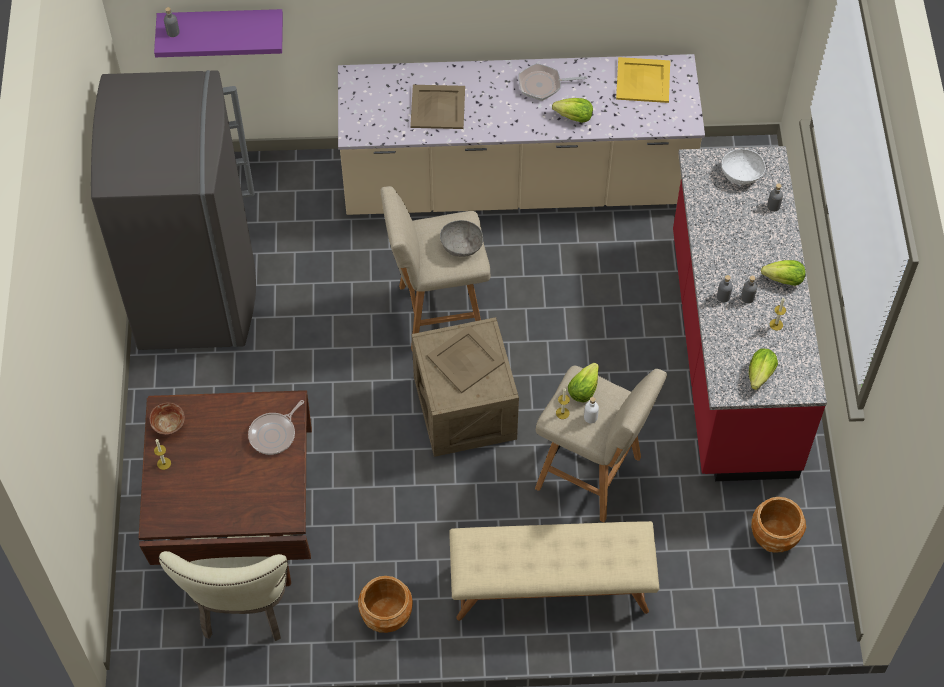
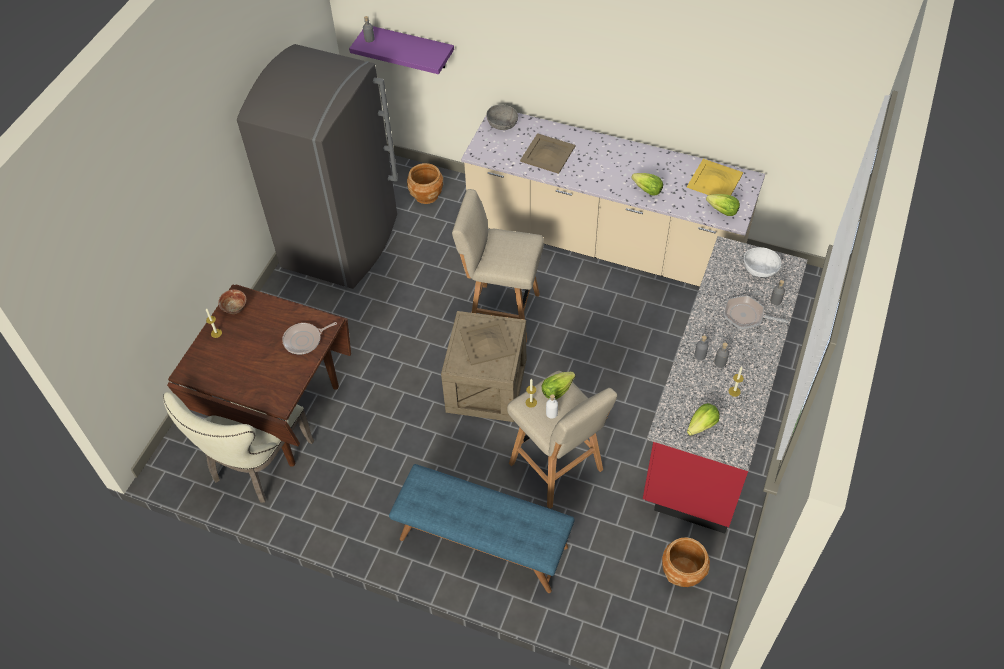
camera: 25 degrees right, 5 degrees down
(386, 615) = (349, 515): brown planter -> brown planter (426, 195)
(461, 246) = (518, 256): grey bowl -> grey bowl (502, 124)
(543, 85) = (635, 161): frying pan -> frying pan (746, 316)
(550, 588) = (482, 543): beige bench -> blue bench
(784, 280) = (757, 359): lettuce -> lettuce (722, 211)

